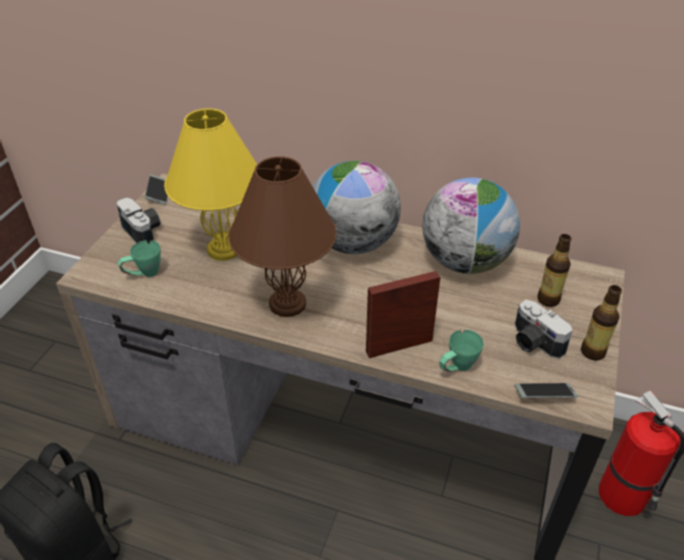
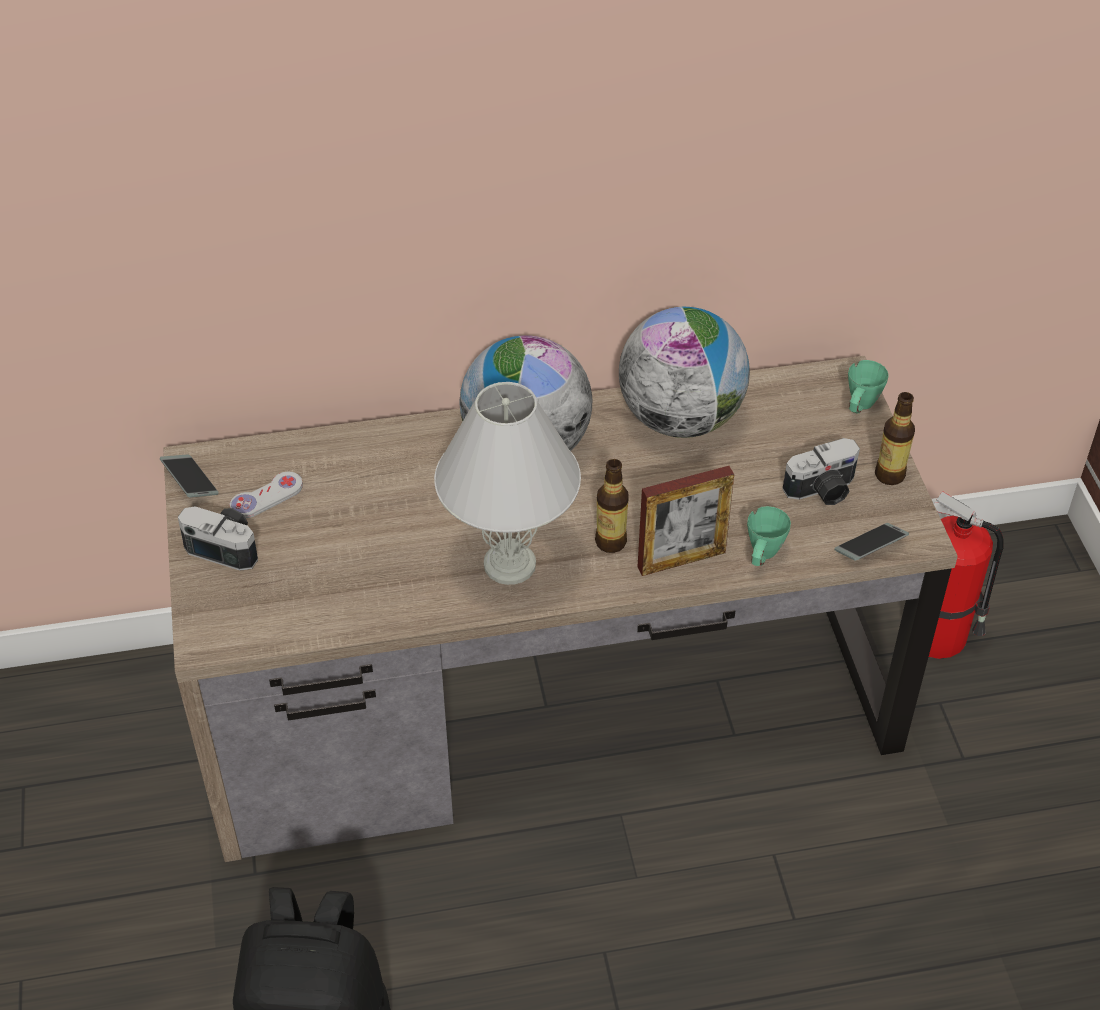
camera: 30 degrees left, 5 degrees up
(143, 274) = (287, 607): green mug -> green mug (859, 408)
(188, 215) = (266, 497): none -> white game controller
(225, 249) = (364, 525): yellow table lamp -> none
(288, 303) = (510, 563): brown table lamp -> white table lamp
(399, 346) = (681, 560): picture frame -> picture frame turned 150 degrees counterclockwise
(533, 343) = (823, 491): camera -> camera turned 45 degrees counterclockwise
(548, 299) = (805, 430): bottle -> bottle (611, 542)

